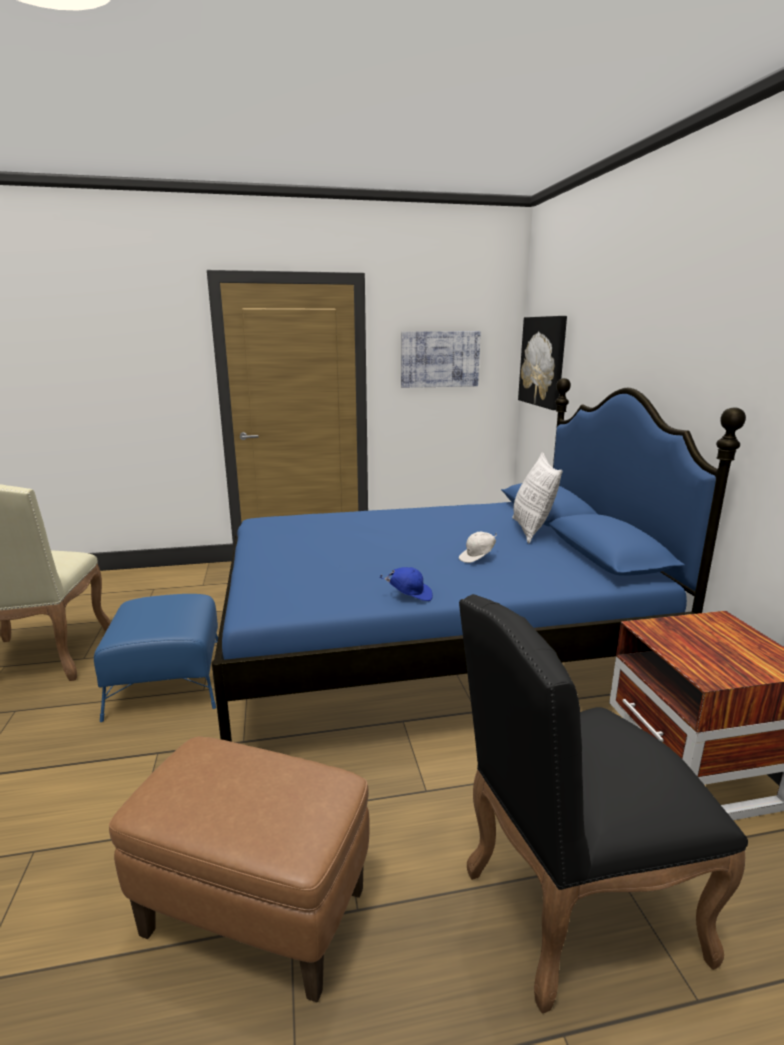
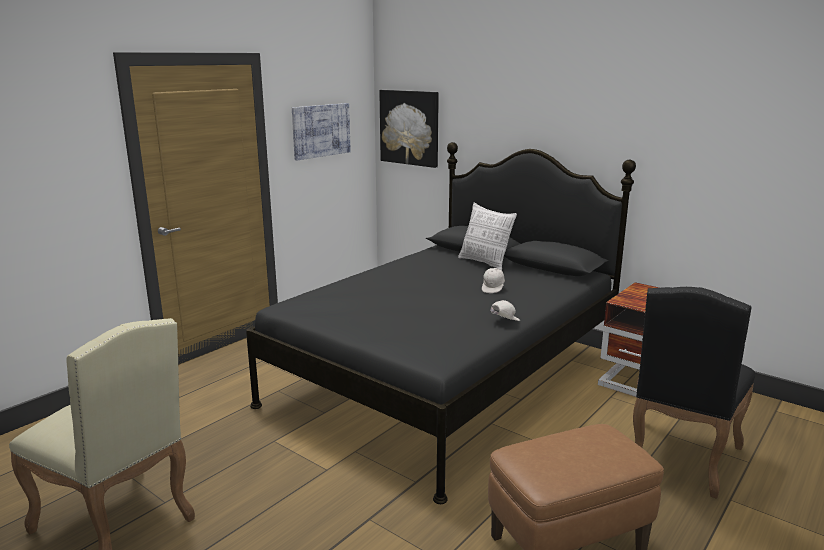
camera: 40 degrees left, 0 degrees up
(167, 684) = (288, 480): blue ottoman -> none
(409, 595) = (503, 321): blue cap -> white cap
(430, 655) = (447, 380): blue bed -> black bed

